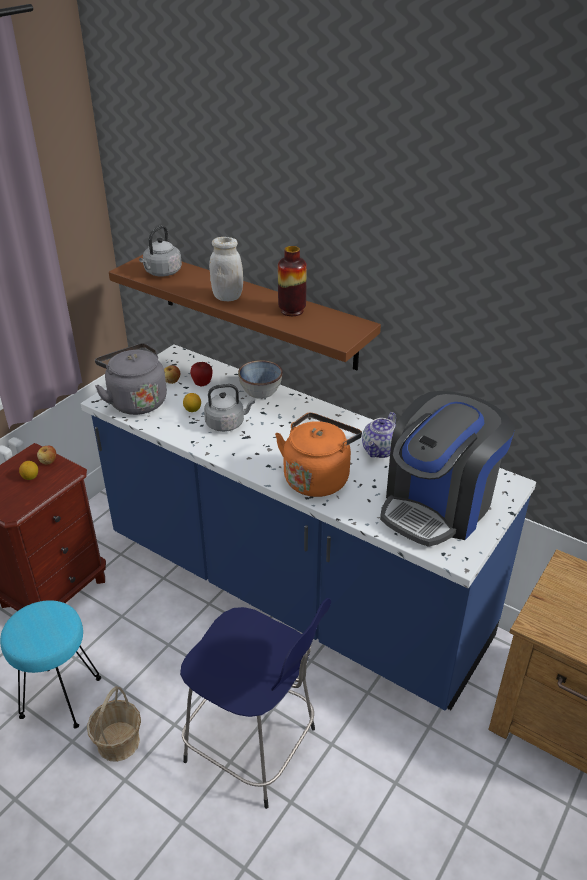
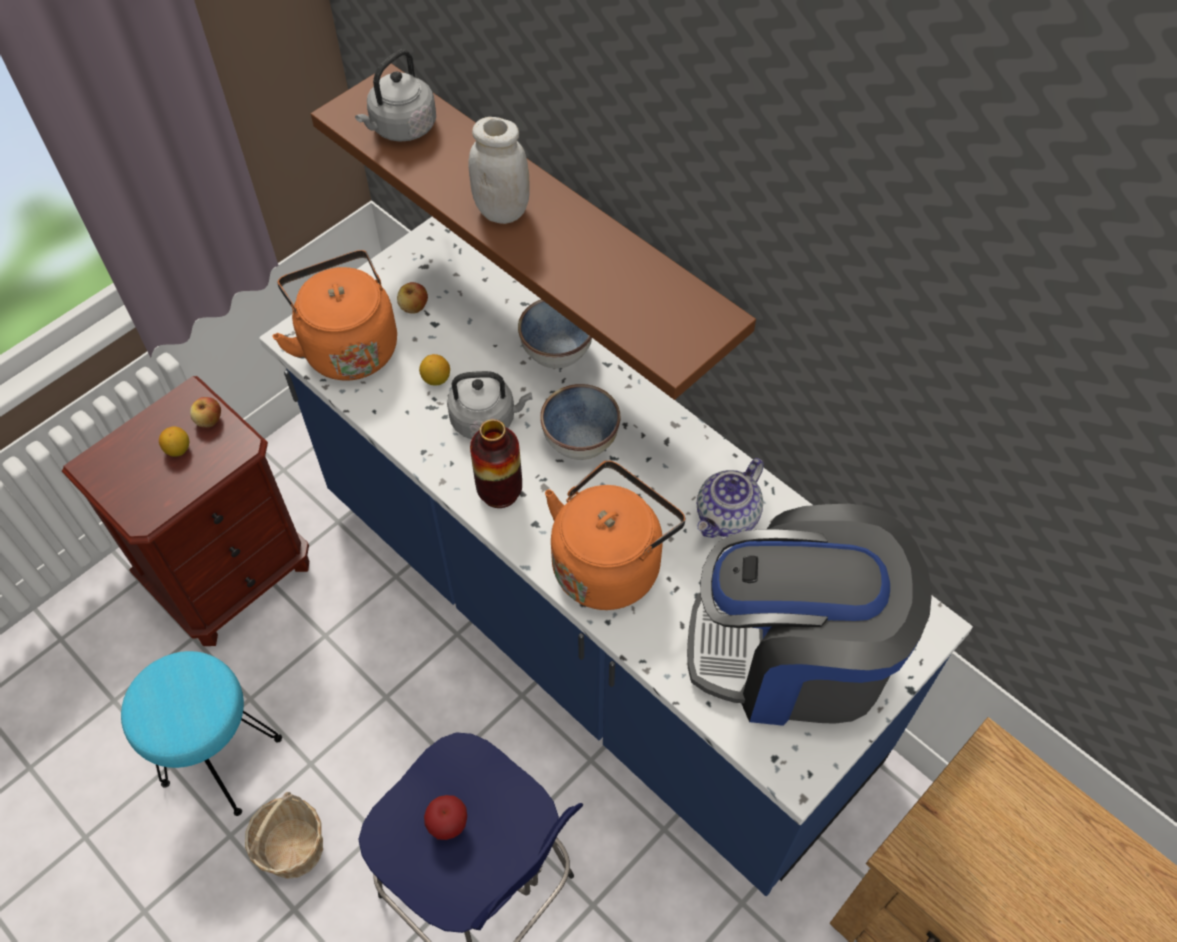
camera: 10 degrees right, 20 degrees up
(136, 401) = (347, 346): grey kettle -> orange kettle
(202, 384) = (462, 321): apple -> apple (448, 825)
(285, 426) = (580, 439): none -> bowl
(292, 311) = (607, 263): vase -> vase (500, 492)
(438, 505) = (793, 654): coffee machine -> coffee machine turned 45 degrees clockwise

